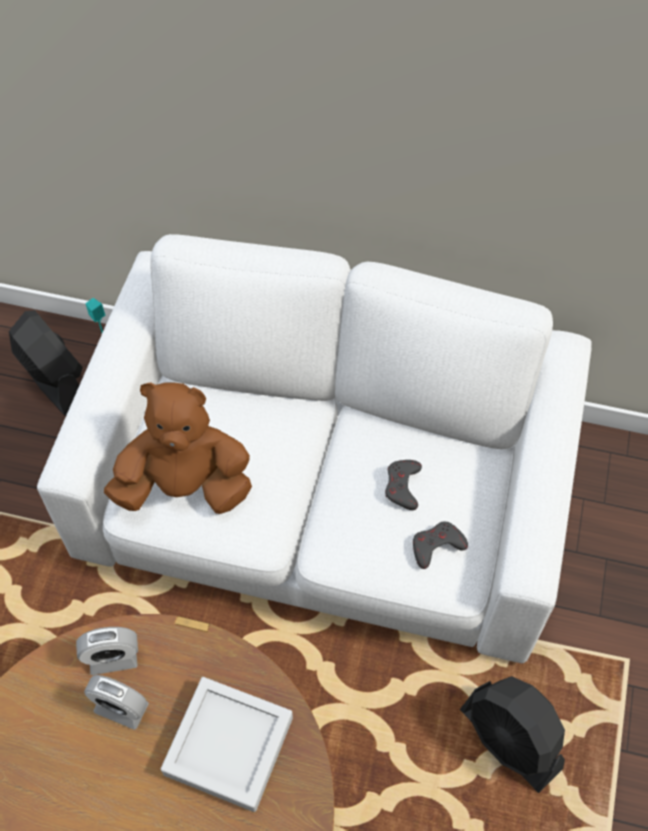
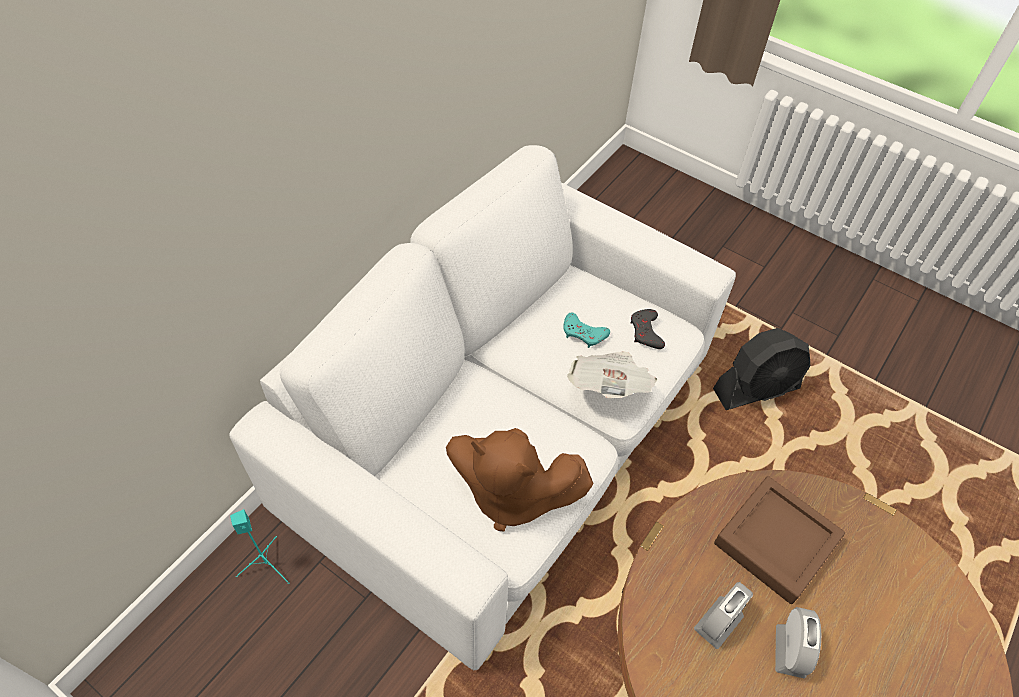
camera: 70 degrees left, 5 degrees down
(54, 379) = (247, 630): black fan -> none
(113, 658) = (666, 615): alarm clock -> alarm clock (790, 651)
(185, 486) = (511, 494): brown plush toy -> brown plush toy turned 90 degrees counterclockwise
(229, 746) = (775, 542): grey tray -> brown tray
(345, 531) = (609, 386): none -> newspaper
(402, 486) = (584, 333): grey game controller -> turquoise game controller

